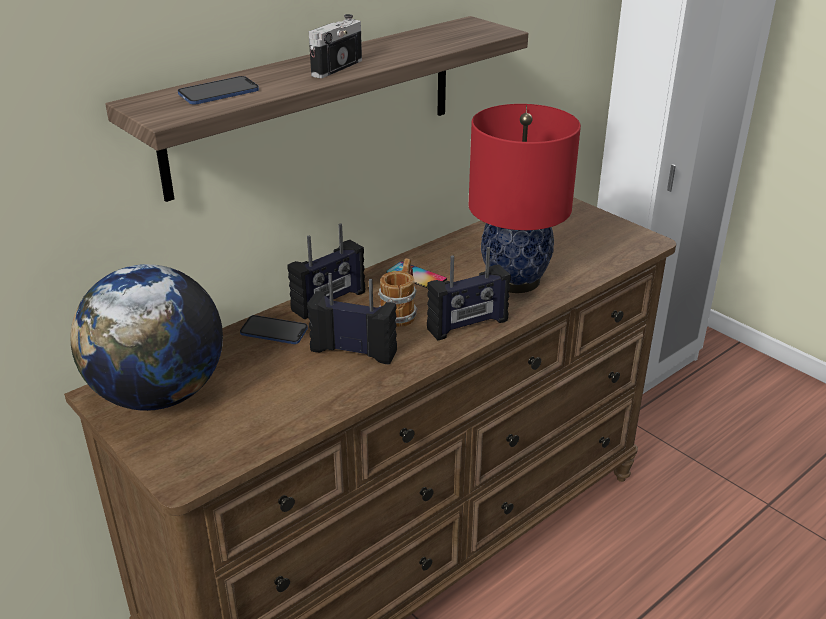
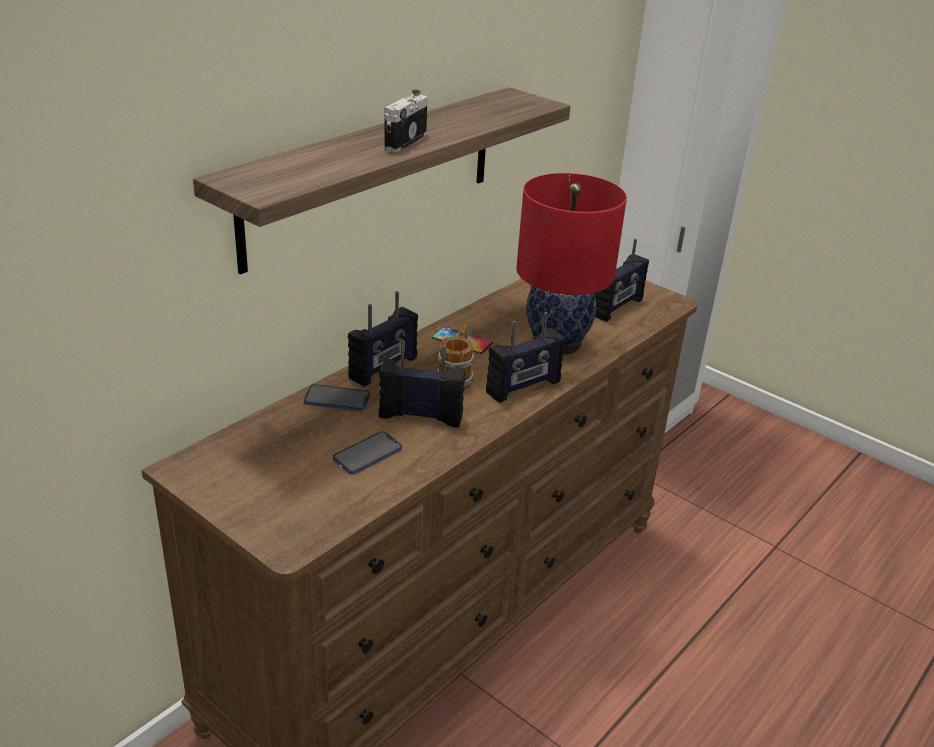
camera: 10 degrees left, 0 degrees up
(159, 395) = (240, 466): globe -> none
(219, 93) = (303, 168): phone -> phone (367, 454)
(588, 246) = (617, 307): none -> radio

